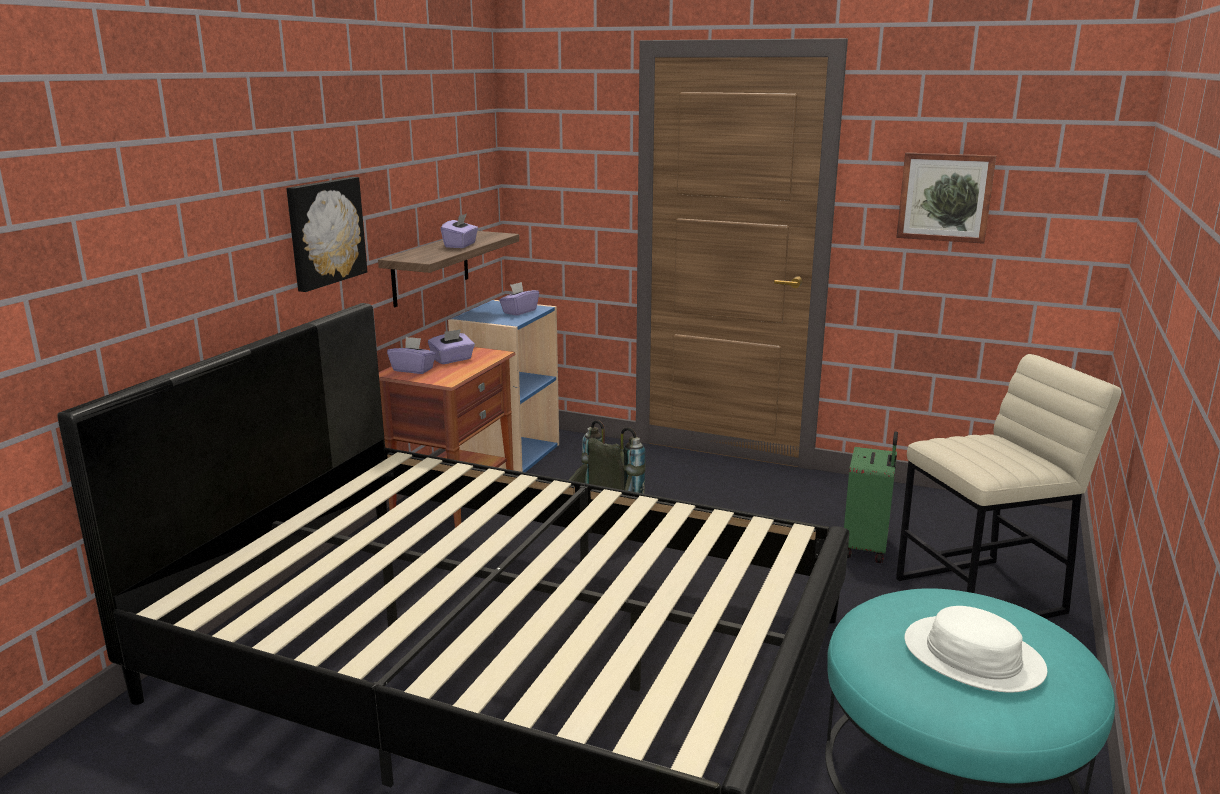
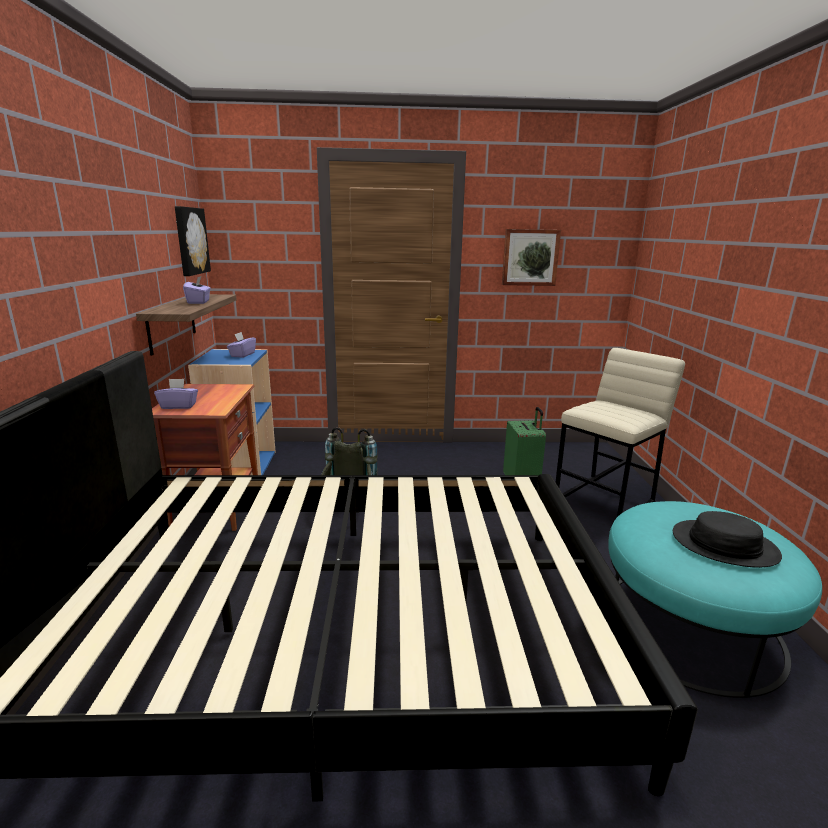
camera: 25 degrees left, 0 degrees up
(324, 232) = (93, 285): picture -> picture (190, 241)
(452, 360) = (207, 395): purple tissue box -> none
(972, 656) = (724, 545): white hat -> black hat

